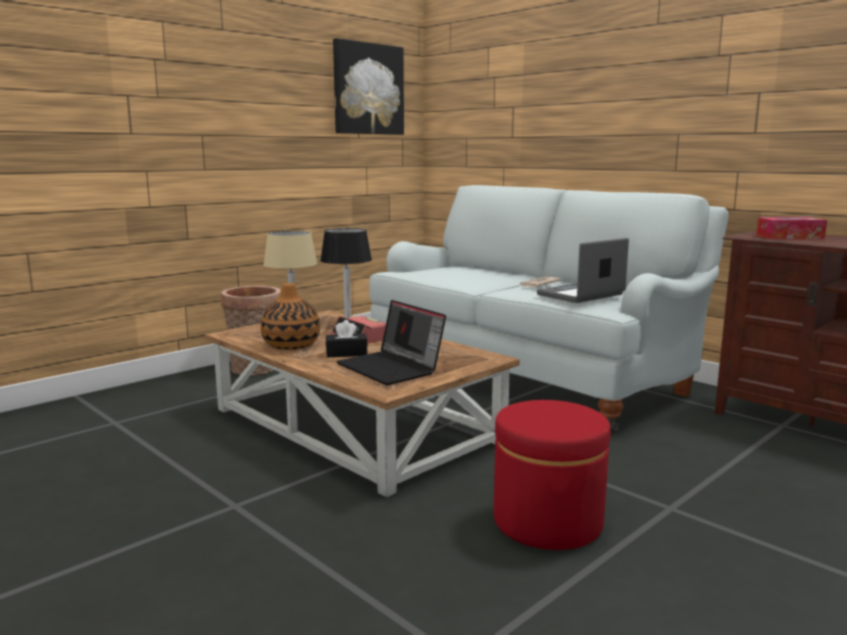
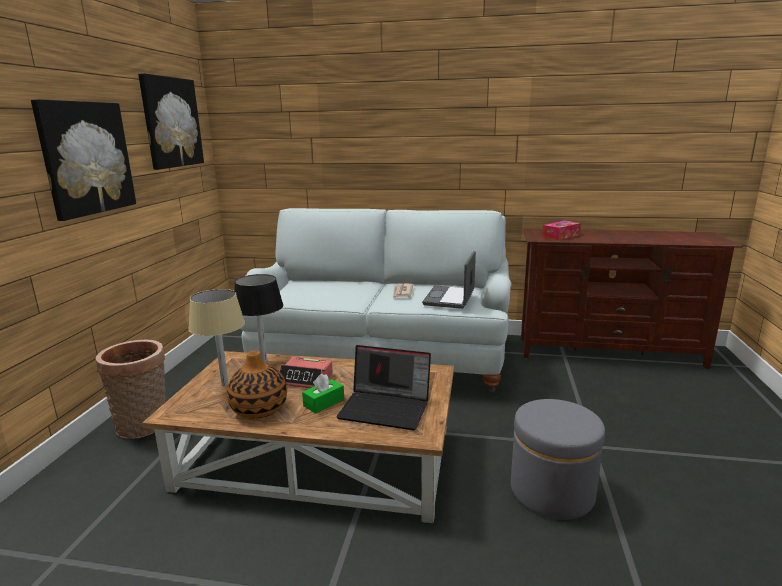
camera: 35 degrees left, 5 degrees up
(259, 112) = (86, 158): none -> picture
(346, 353) = (324, 403): black tissue box -> green tissue box
(547, 521) = (552, 491): red ottoman -> grey ottoman

